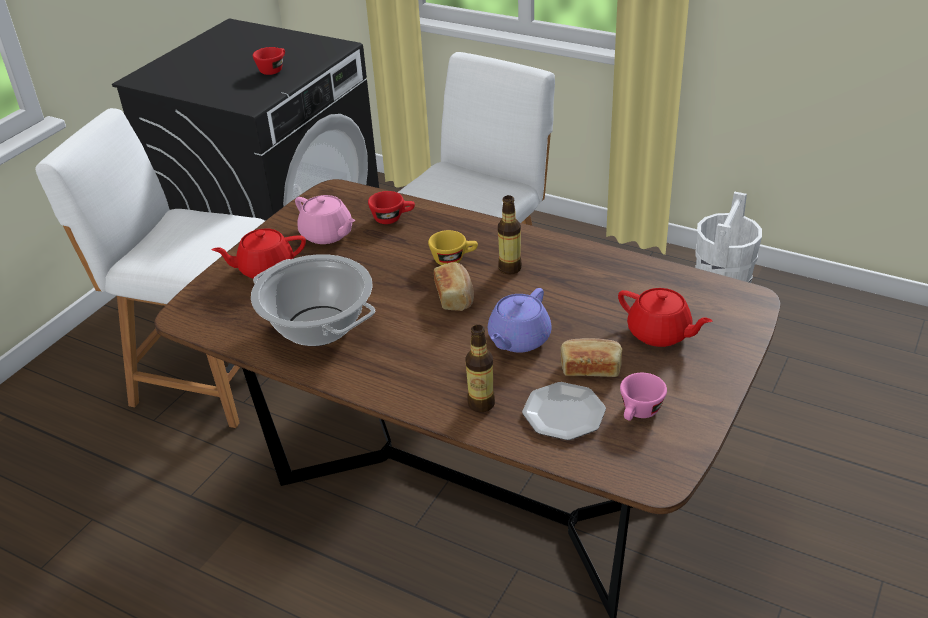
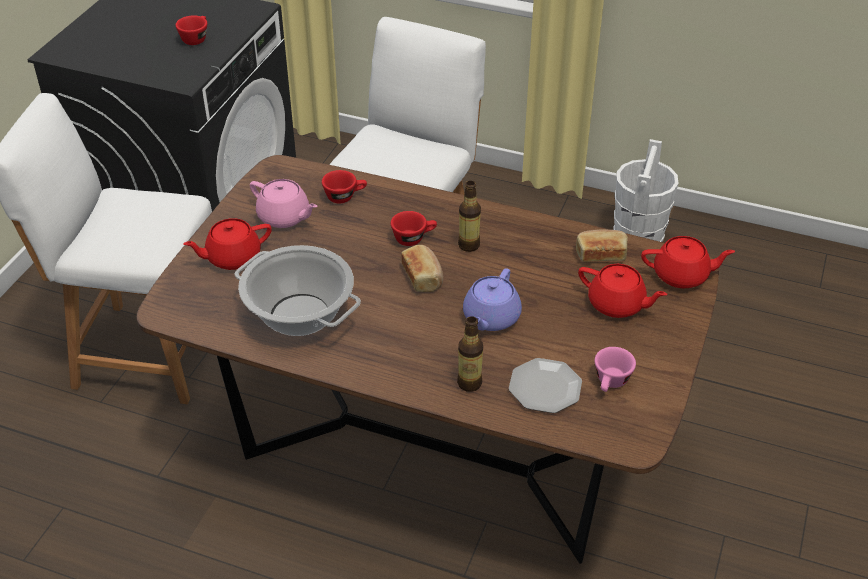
camera: 10 degrees left, 5 degrees up
(454, 259) = (414, 238): yellow cup -> red cup
(590, 368) = (561, 342): bread -> bread (600, 254)
(737, 308) = (682, 275): none -> red teapot

